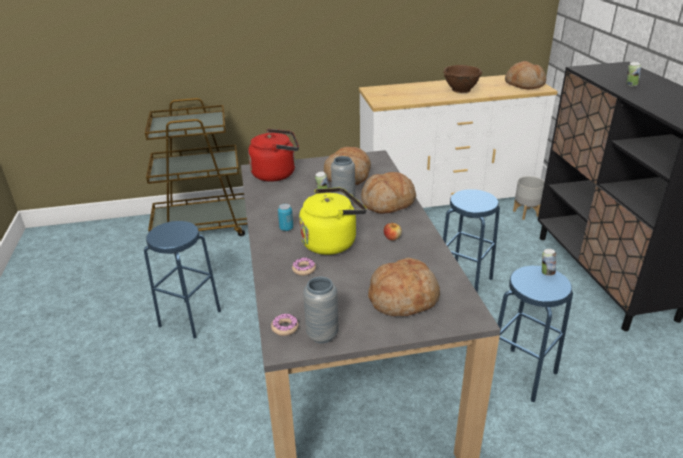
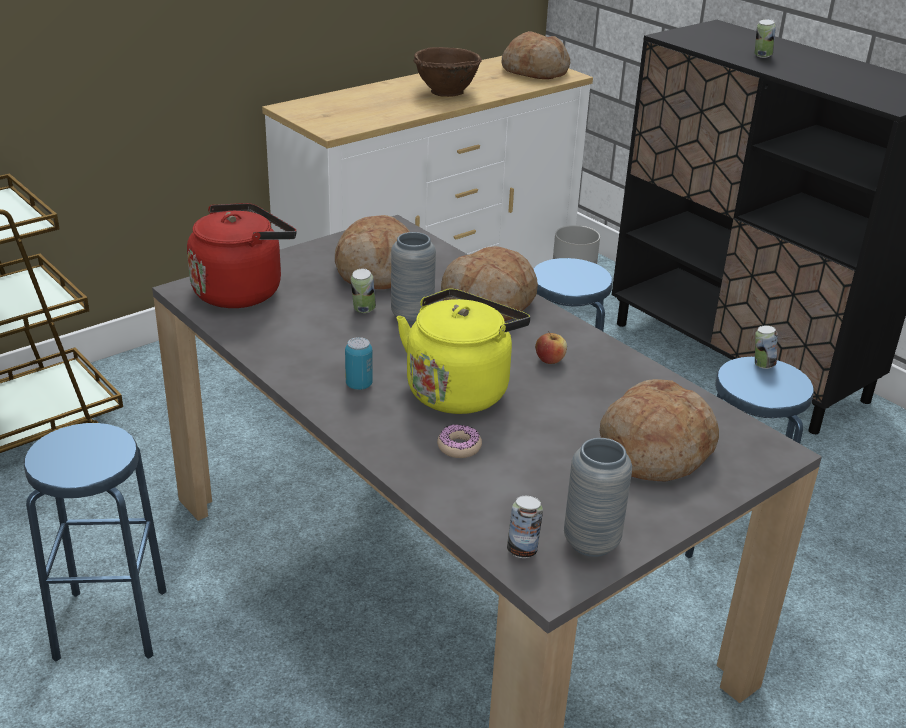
camera: 30 degrees left, 0 degrees up
(285, 328) = (522, 550): donut -> can

